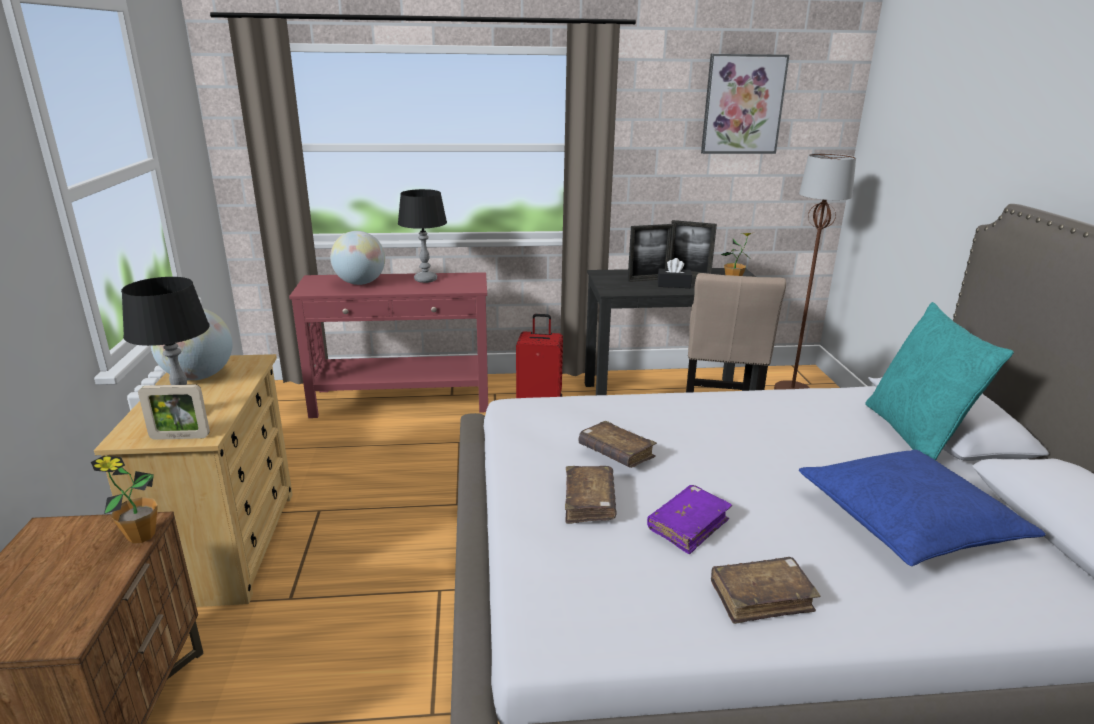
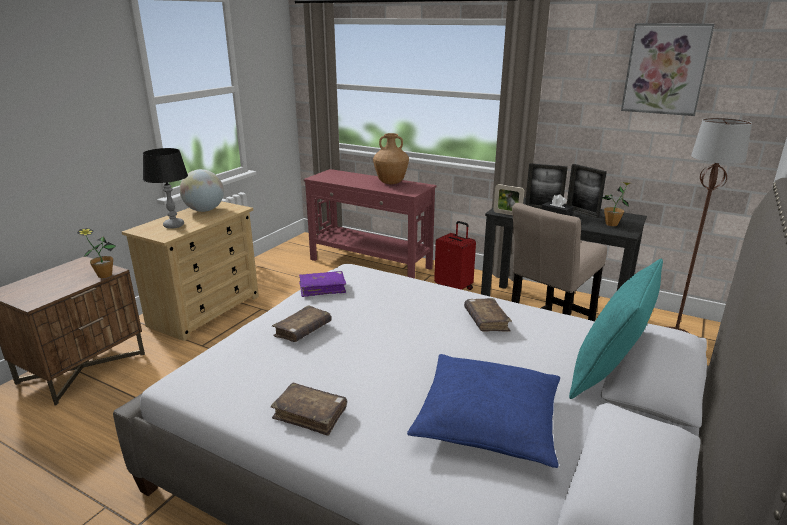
camera: 35 degrees right, 0 degrees up
(180, 437) = (156, 235): picture frame -> picture frame (507, 214)
(360, 283) = (351, 178): globe -> none
(425, 280) = (390, 183): black table lamp -> brown vase
(616, 453) = (358, 310): brown book -> brown book (486, 321)
(688, 526) = (335, 363): purple book -> purple book (322, 288)

